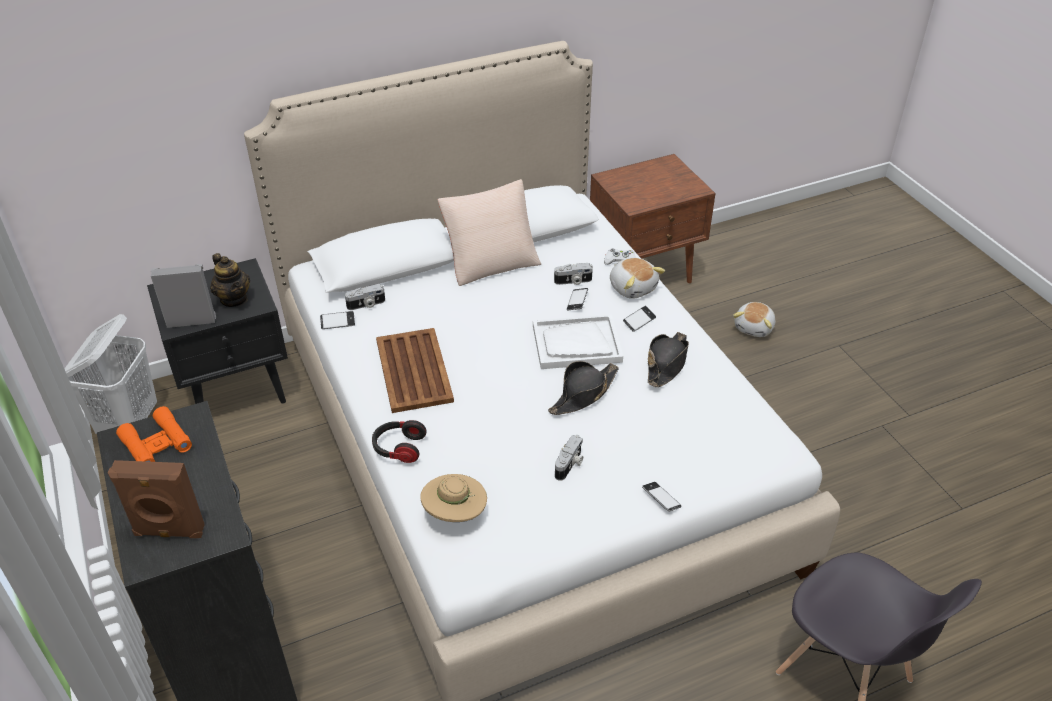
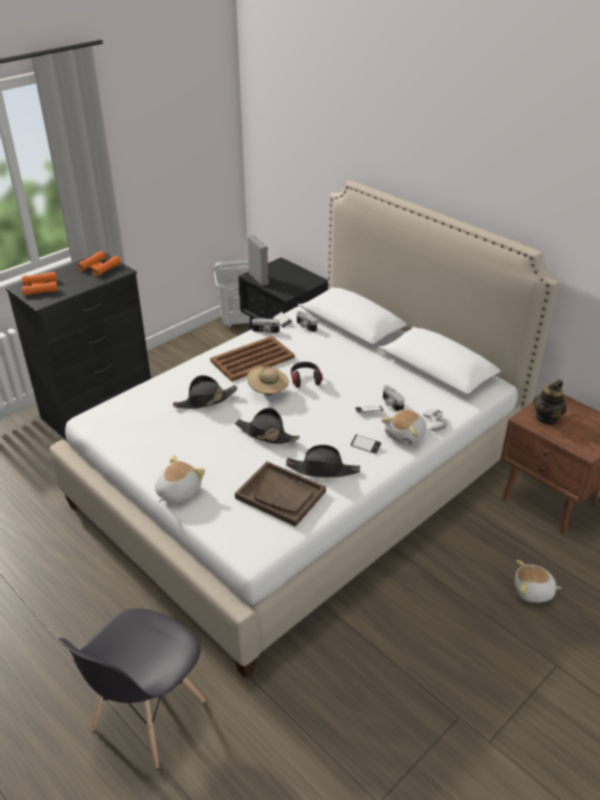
camera: 70 degrees right, 5 degrees down
(169, 532) = (40, 287): brown speaker -> orange binoculars
(234, 299) = (286, 285): teapot -> teapot (547, 418)
(398, 448) = (181, 371): headphones -> headphones (305, 380)
(455, 513) = (133, 404): beige hat -> beige hat (268, 393)
(488, 434) = (205, 400): none -> black hat
(491, 261) = (387, 362): beige pillow -> none
(570, 465) = (193, 442): camera -> camera (265, 331)
(576, 344) = (318, 420): white tray -> none
(661, 499) = (177, 492): phone -> plush toy
(698, 407) = (281, 495): none -> brown tray

